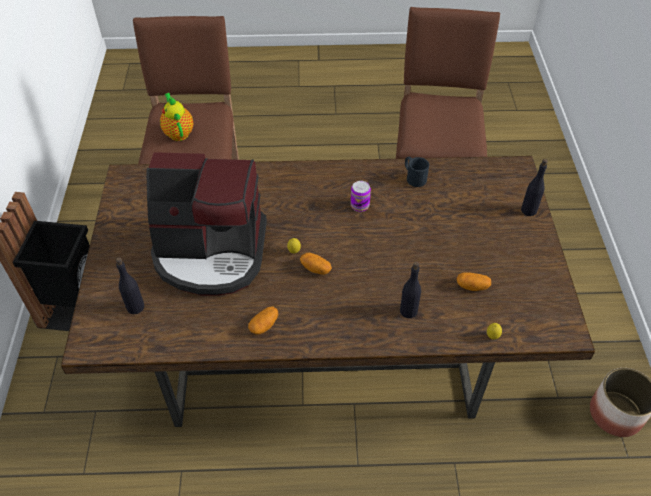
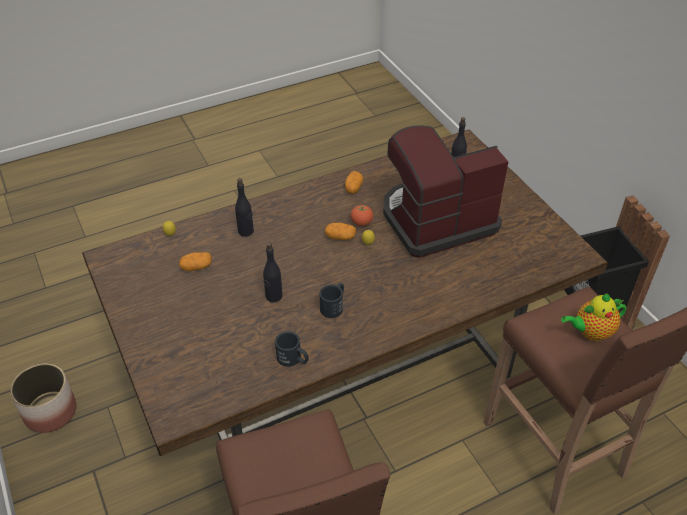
camera: 155 degrees right, 5 degrees down
(178, 132) = (590, 332): teapot -> teapot turned 120 degrees clockwise
(285, 277) = (361, 223): none -> tomato
(360, 205) = (334, 306): can -> black mug
(529, 210) = (152, 363): black bottle -> black bottle (273, 296)

